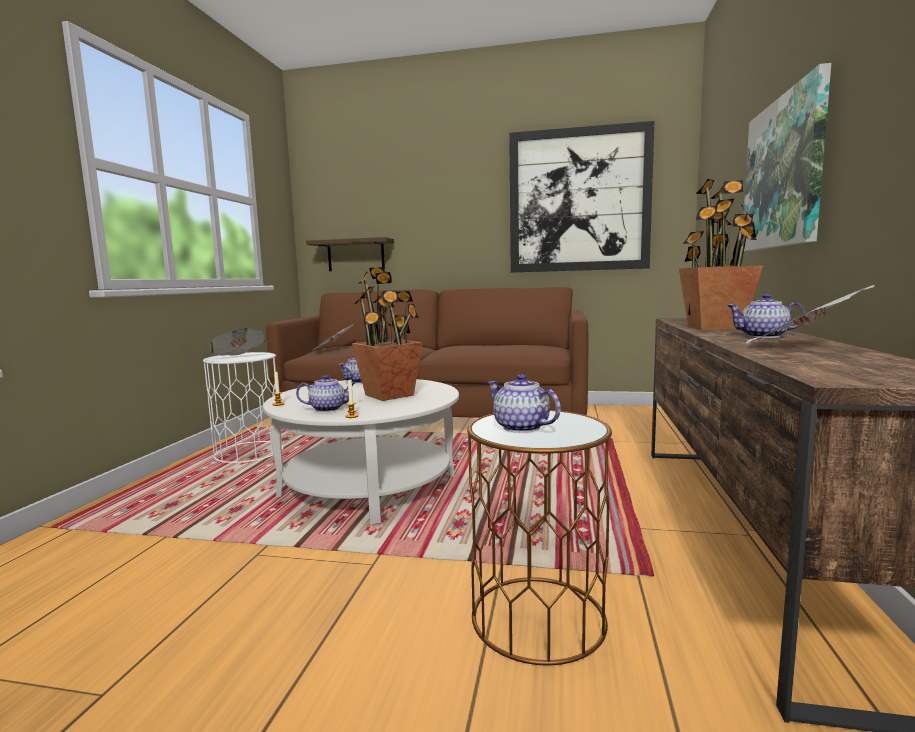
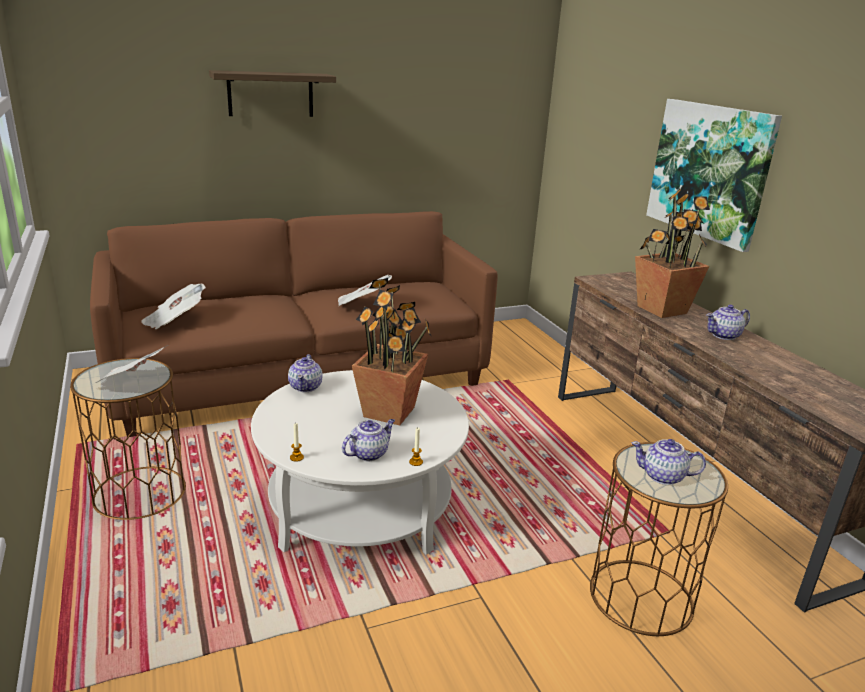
camera: 35 degrees left, 15 degrees up
(249, 452) = (140, 493): white side table -> brown side table
(356, 255) = (142, 162): shelf -> shelf (270, 94)
(579, 200) = (439, 103): picture -> none
(798, 347) = (773, 362): newspaper -> newspaper (362, 304)

